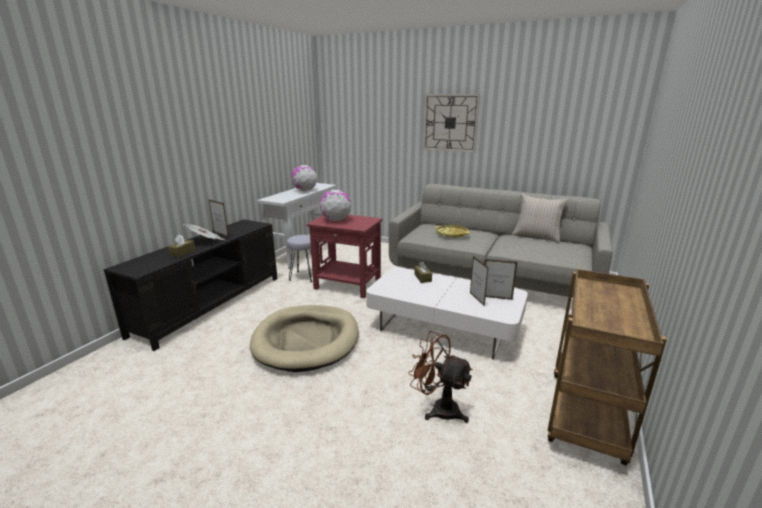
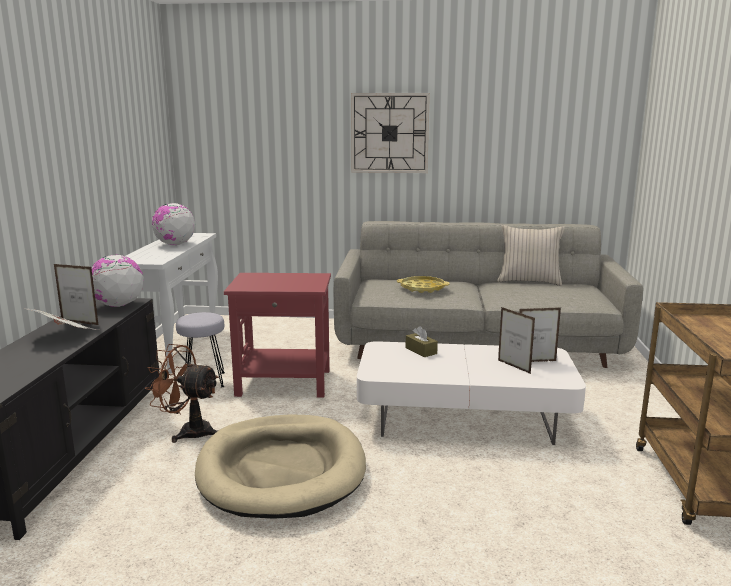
camera: 20 degrees left, 5 degrees down
(182, 252) = (40, 357): brown tissue box -> none
(336, 220) = (264, 282): globe -> globe (118, 305)
(438, 408) = (534, 519): brown fan -> brown fan (188, 431)

